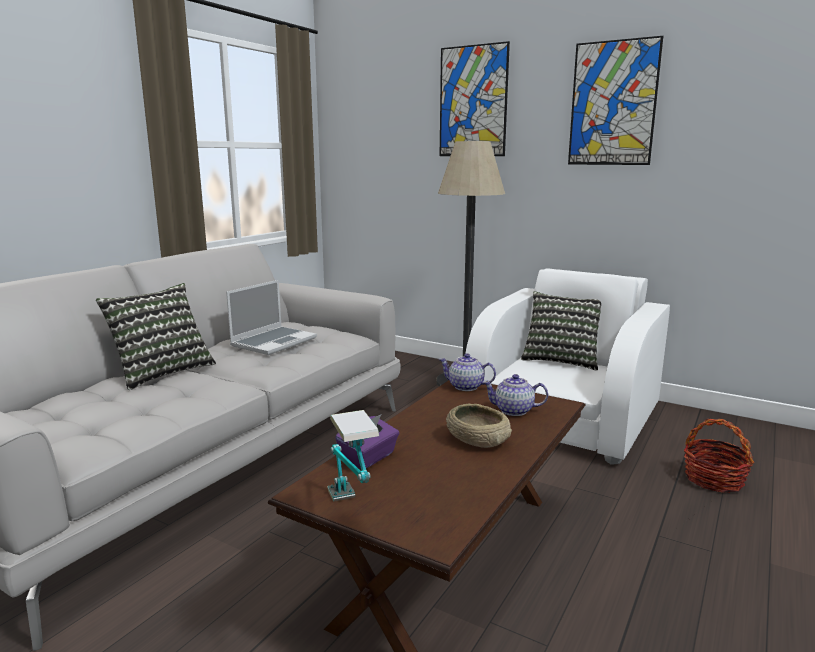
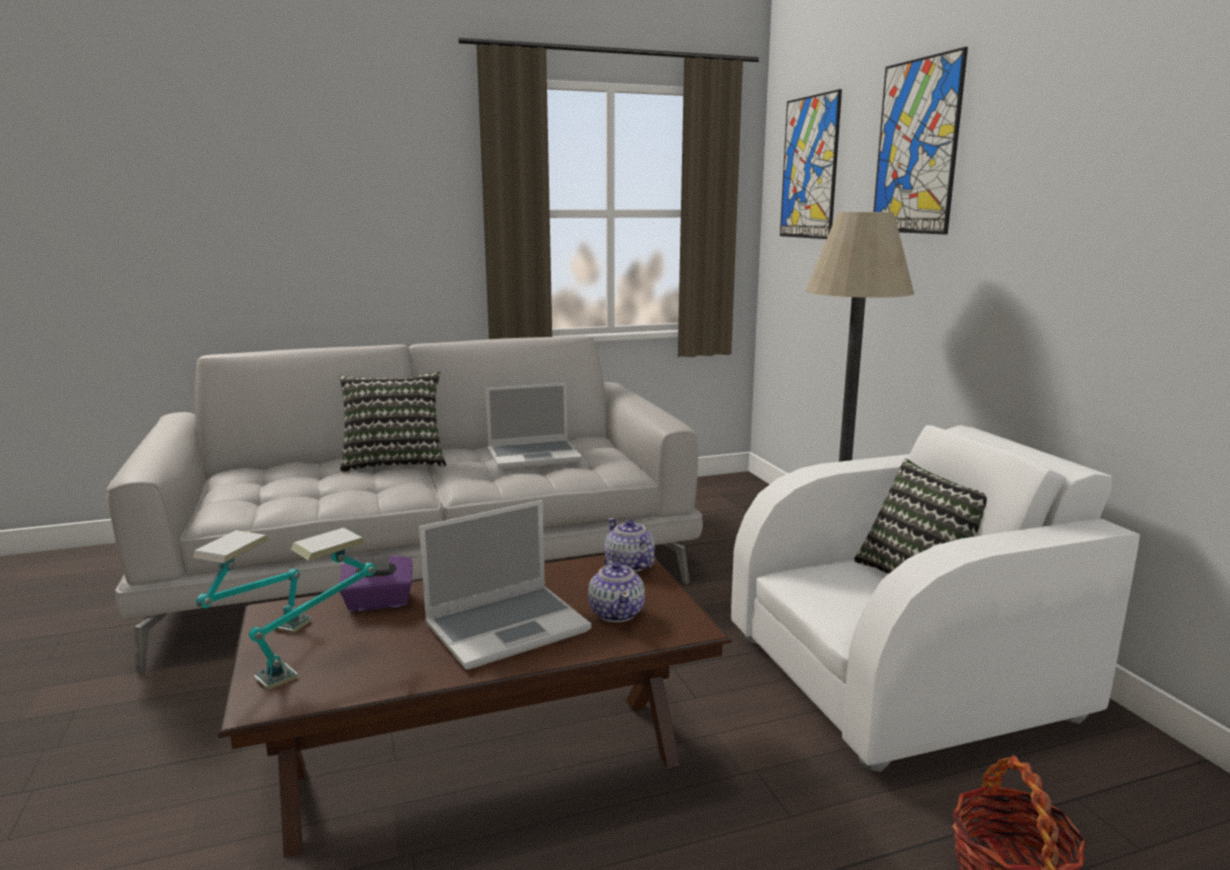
camera: 40 degrees right, 0 degrees up
(414, 501) = (321, 660): none -> table lamp
(478, 439) = (508, 627): beige bowl -> laptop
(514, 411) = (617, 613): teapot -> teapot turned 150 degrees counterclockwise
(613, 104) = (1105, 144): picture -> picture (809, 168)

